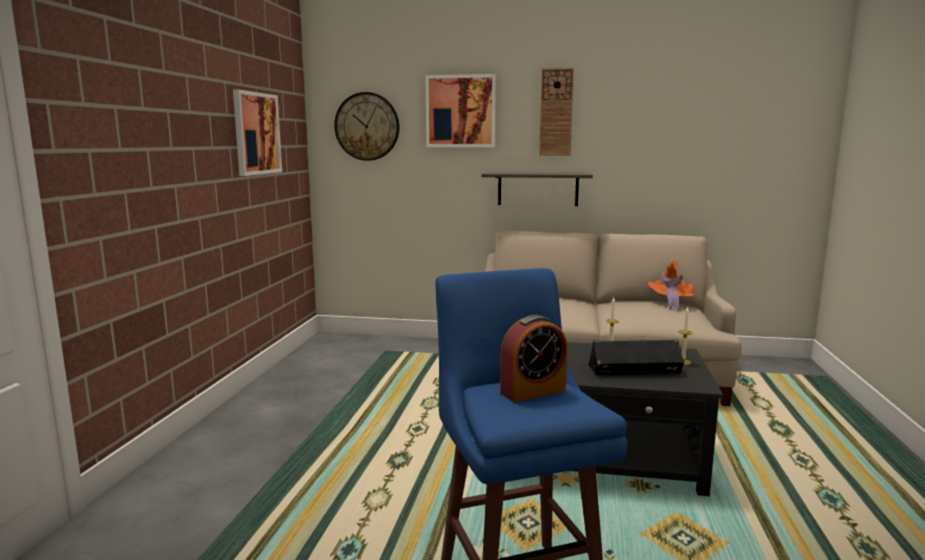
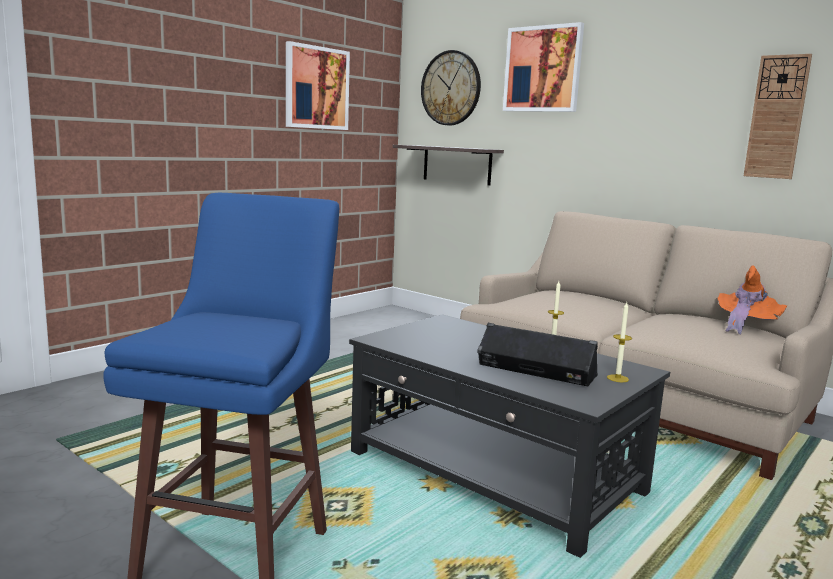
camera: 30 degrees right, 0 degrees up
(533, 391) = (234, 323): alarm clock -> none
(538, 189) = (620, 164): shelf -> shelf (457, 165)
(556, 112) = (651, 67): wall clock -> wall clock (777, 117)

